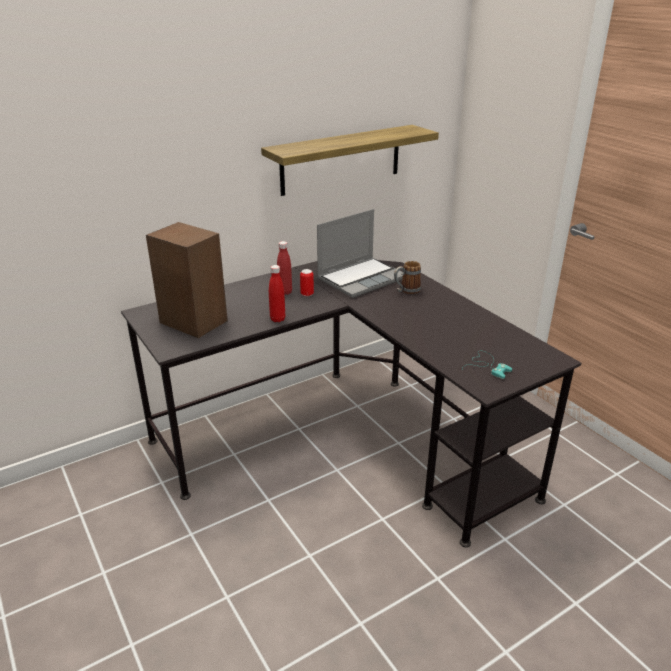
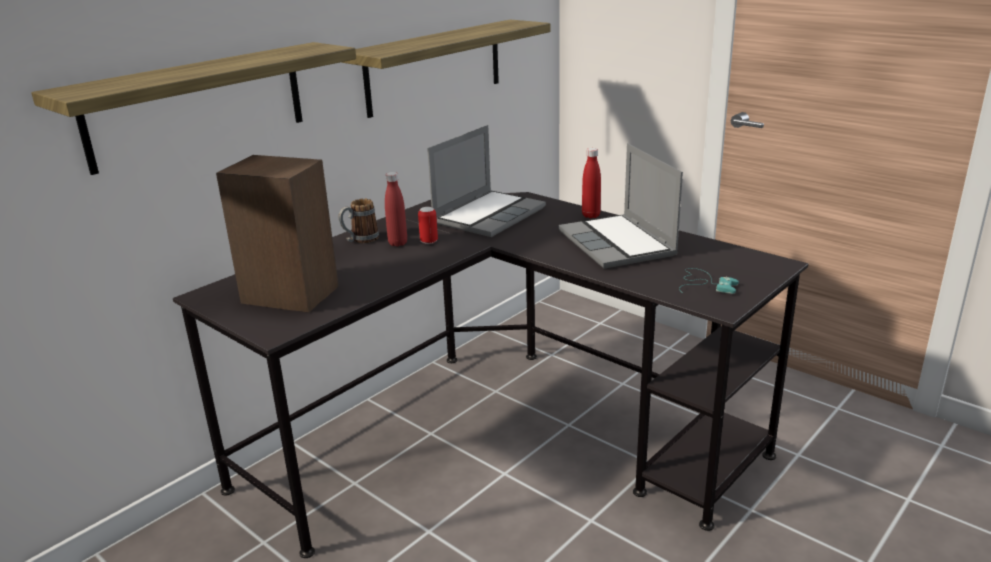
camera: 15 degrees left, 5 degrees down
(148, 182) = (198, 105): none -> shelf
(277, 319) = (407, 274): red bottle -> red bottle (591, 215)
(406, 291) = (554, 220): mug -> mug (360, 240)
(442, 319) = (618, 244): none -> laptop

